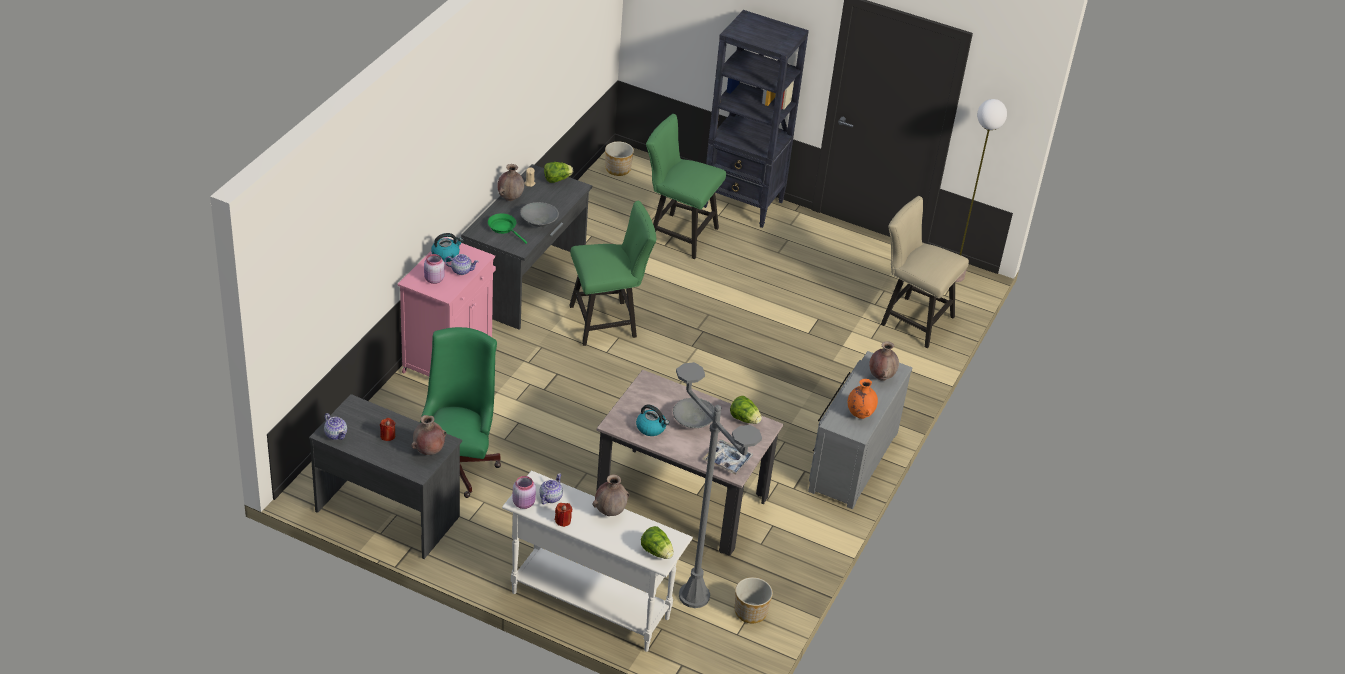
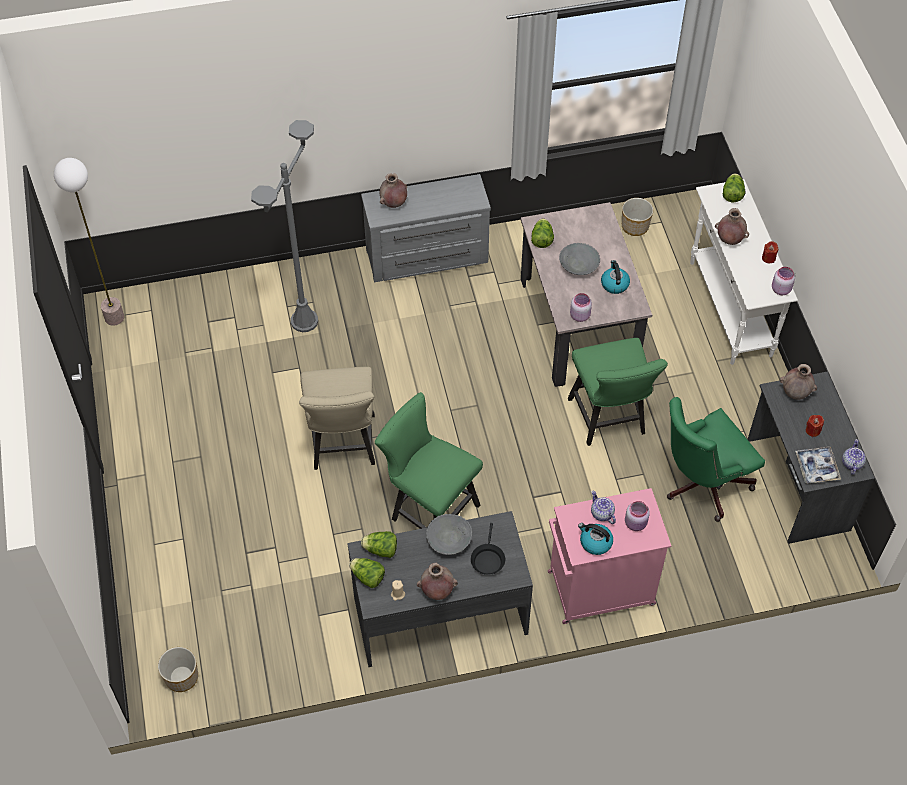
camera: 125 degrees left, 15 degrees up
(504, 228) = (487, 559): green frying pan -> black frying pan
(550, 497) = (757, 279): teapot -> none
(569, 194) = (381, 550): none -> lettuce
(644, 389) = (579, 315): none -> pink jar
(678, 234) = (246, 549): green chair -> green chair (609, 420)
(694, 596) = (656, 262): grey floor lamp -> grey floor lamp (304, 321)
(727, 460) = (595, 223): tray -> tray (816, 467)
(743, 204) = (145, 530): black bookcase -> none
(859, 414) = (452, 192): orange vase -> none
(912, 319) = (209, 313): beige chair -> beige chair (343, 447)

